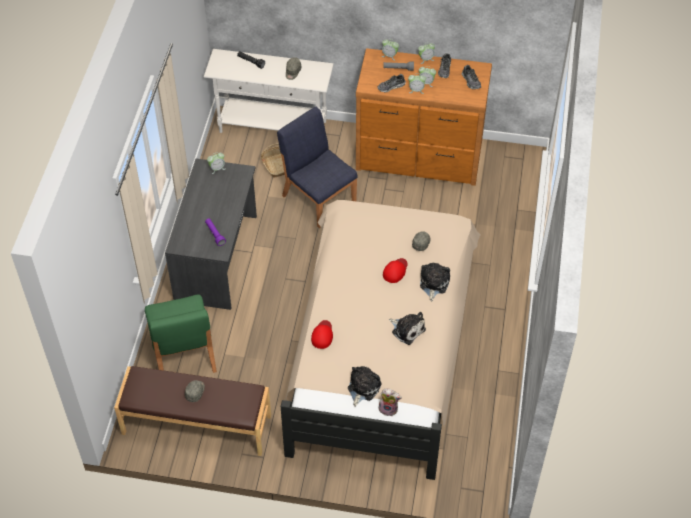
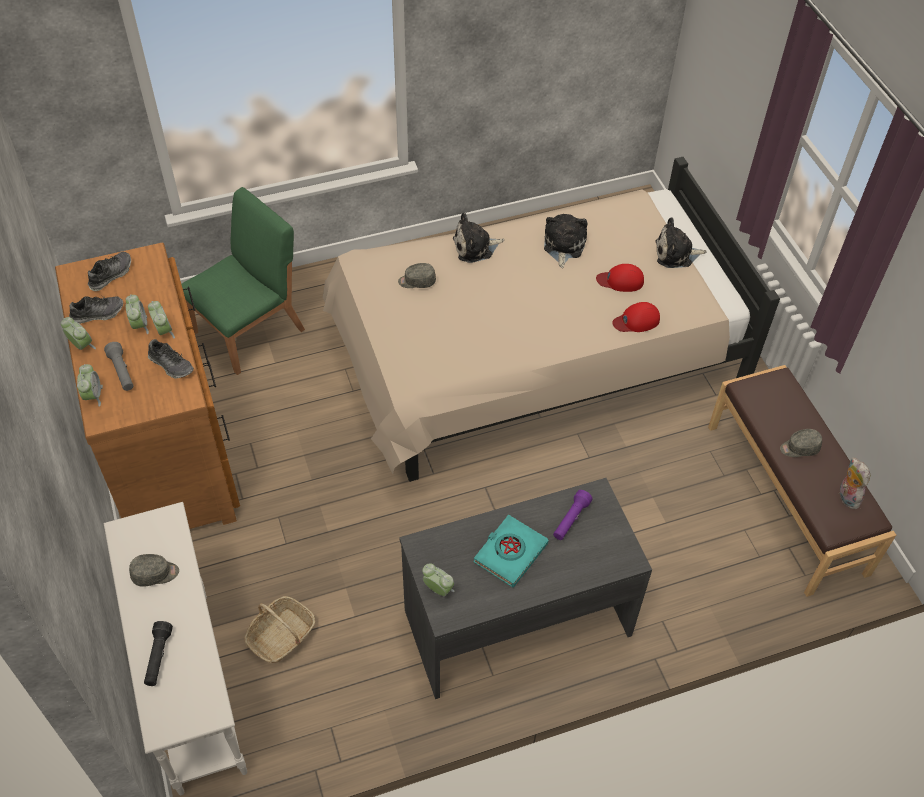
camera: 120 degrees left, 0 degrees up
(183, 354) = (703, 572): green chair -> green chair (250, 330)
(215, 202) = (510, 553): none -> turquoise book
(318, 198) = (320, 543): blue chair -> none
(389, 409) = (680, 225): plush toy -> plush toy (846, 496)
(395, 271) = (482, 289): red cap -> red cap (620, 280)

